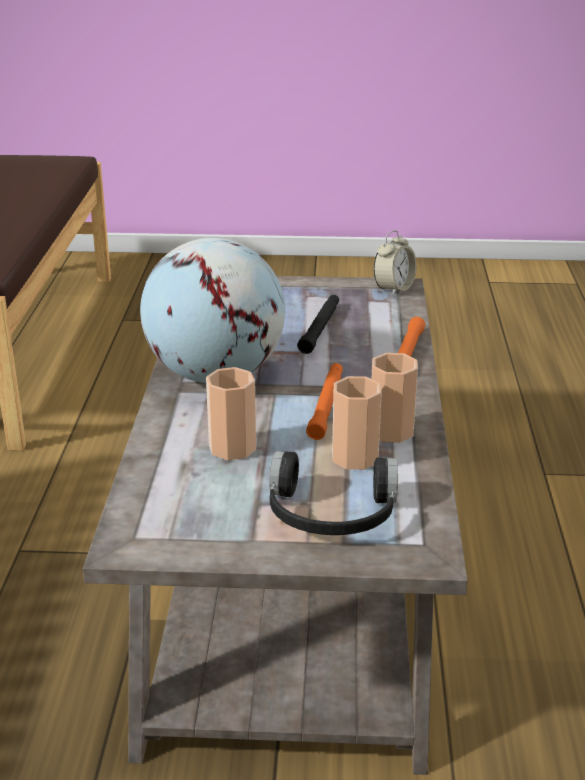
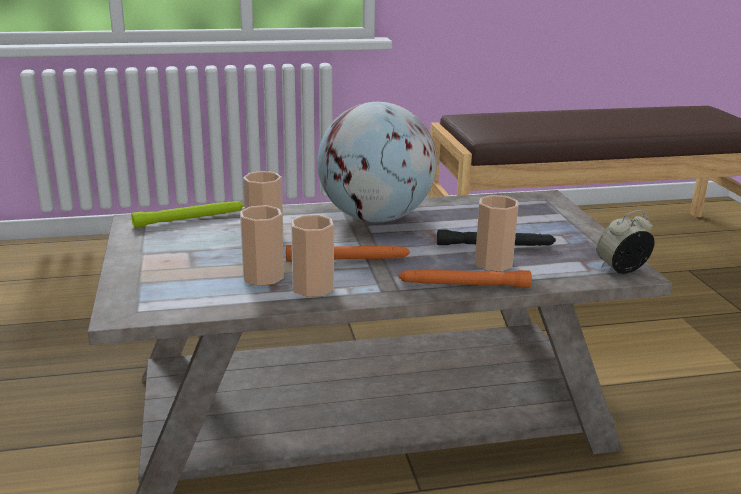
camera: 75 degrees right, 5 degrees down
(145, 499) = (190, 219): none -> green flashlight
(331, 515) = (176, 275): black headphones -> none
(362, 336) = (493, 263): none -> cup
(394, 289) = (621, 270): alarm clock -> alarm clock turned 135 degrees clockwise

